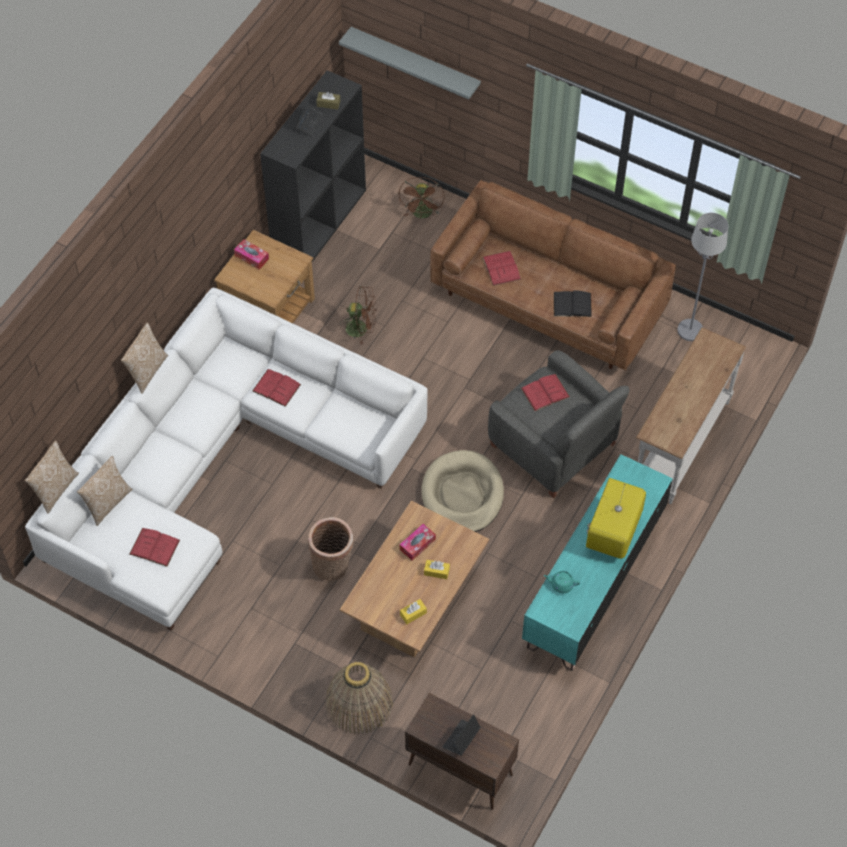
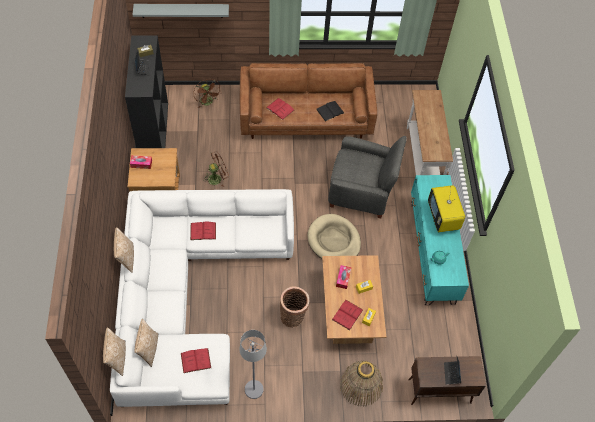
camera: 35 degrees left, 0 degrees up
(545, 392) = (352, 162): red book -> red book (347, 314)
(690, 330) = (385, 100): grey floor lamp -> grey floor lamp (254, 389)

